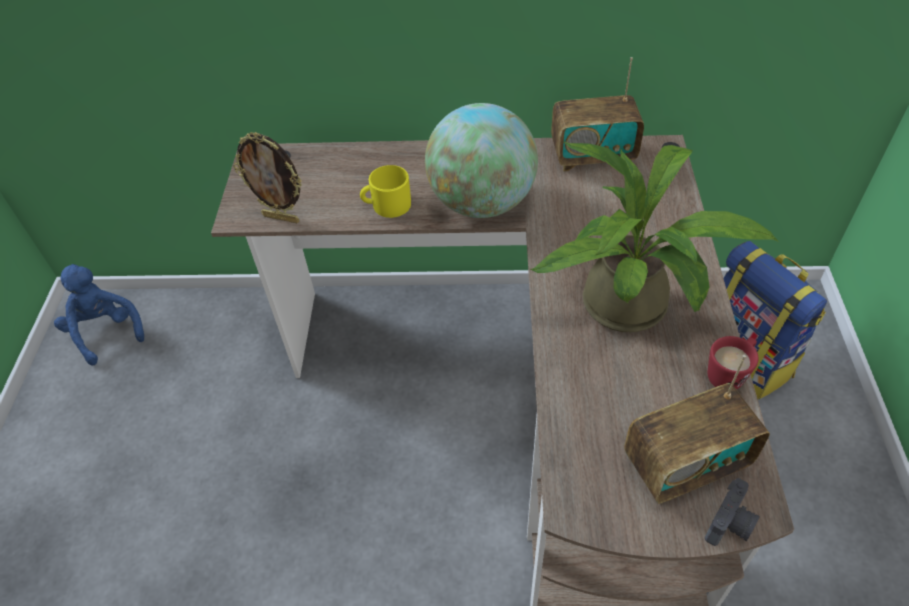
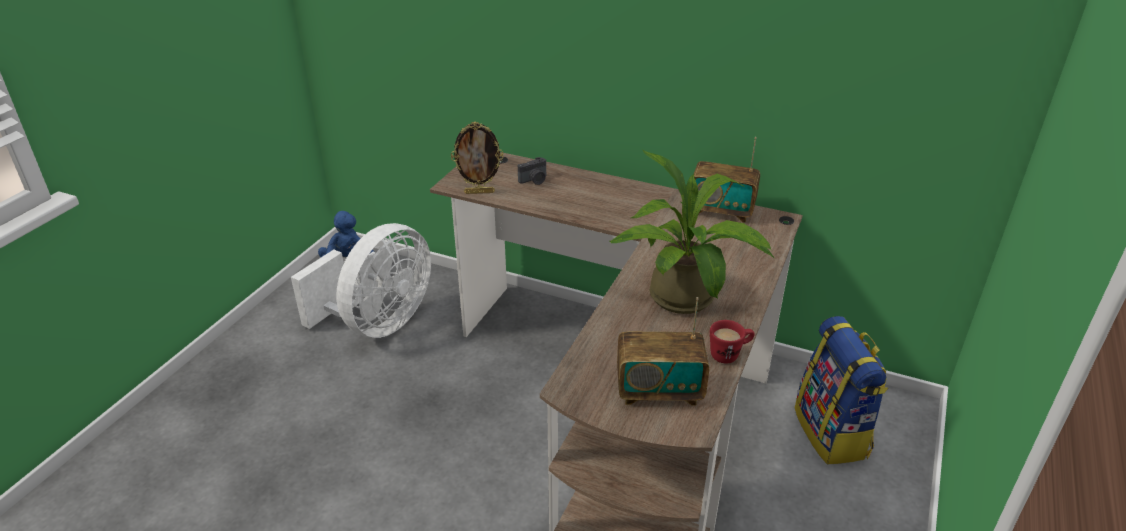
camera: 20 degrees right, 15 degrees down
(181, 396) = (378, 323): none -> white fan
(282, 218) = (479, 192): picture frame -> picture frame turned 45 degrees counterclockwise
(386, 205) = (553, 202): yellow mug -> none
(481, 202) = (620, 217): globe -> none
(730, 524) = (667, 430): camera -> camera (534, 180)

